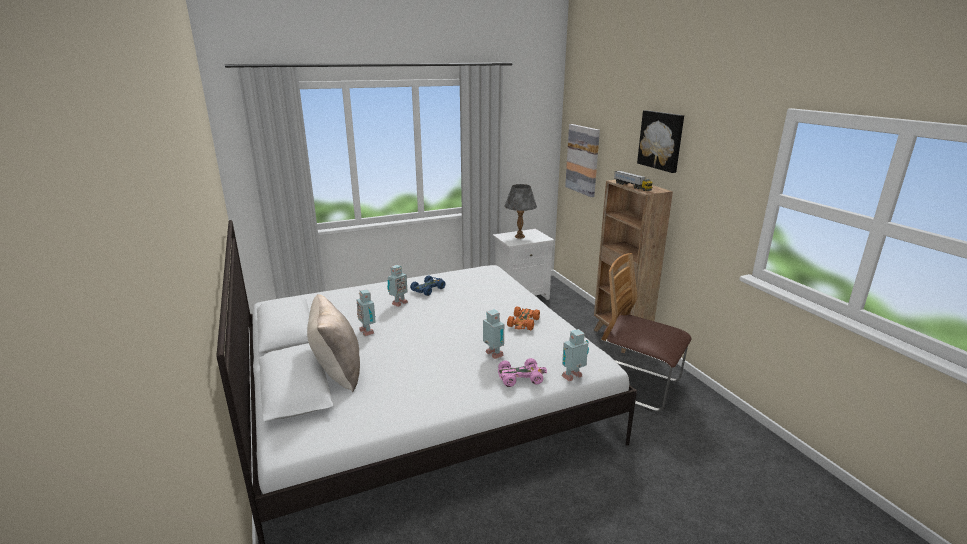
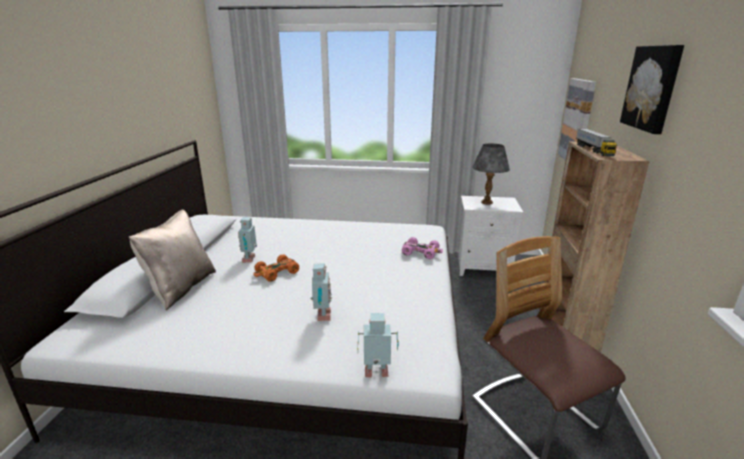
camera: 30 degrees right, 0 degrees up
(398, 303) = (306, 241): toy robot -> none
(428, 289) = (347, 234): blue toy car -> none
(521, 377) = (320, 351): pink toy car -> pink toy car (421, 252)
(523, 323) = (395, 291): orange toy car -> orange toy car (276, 273)

